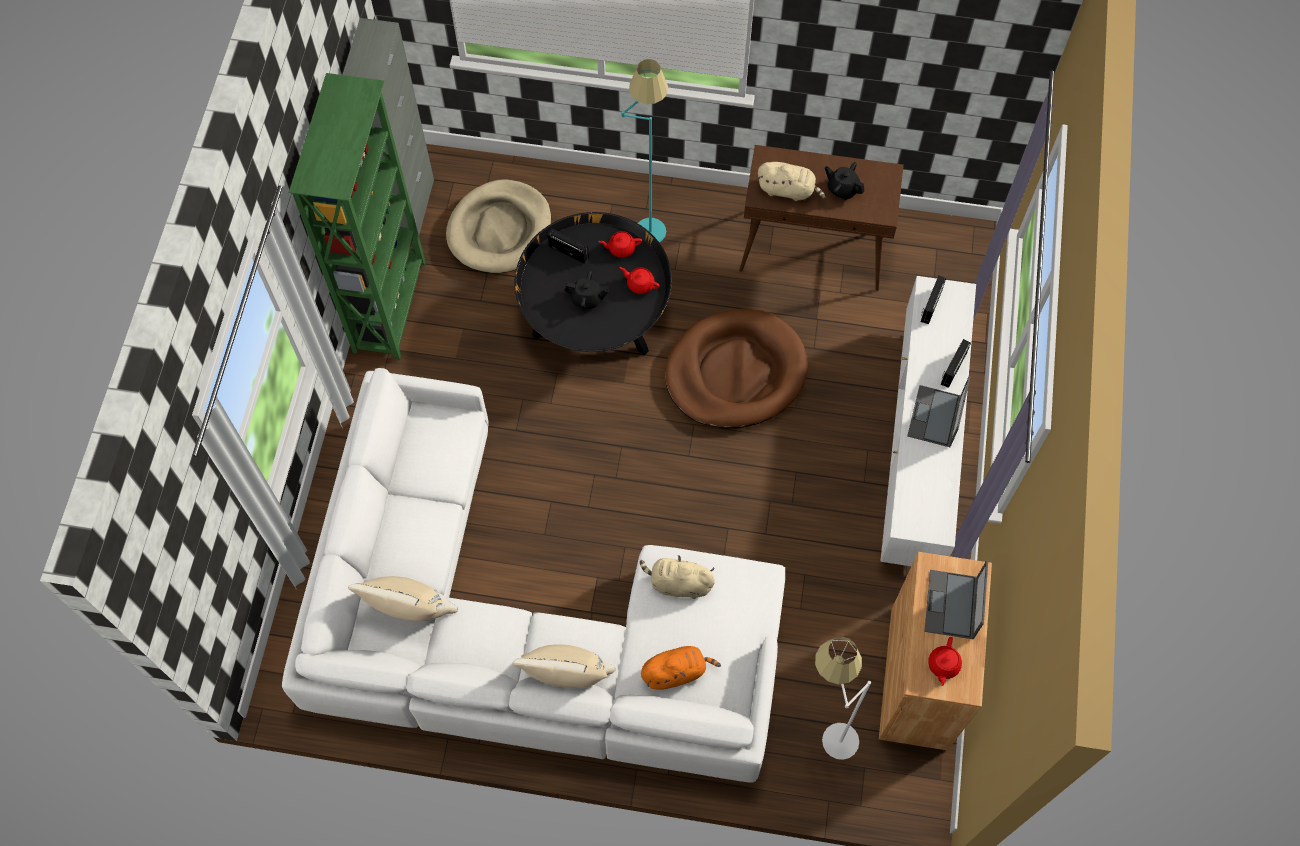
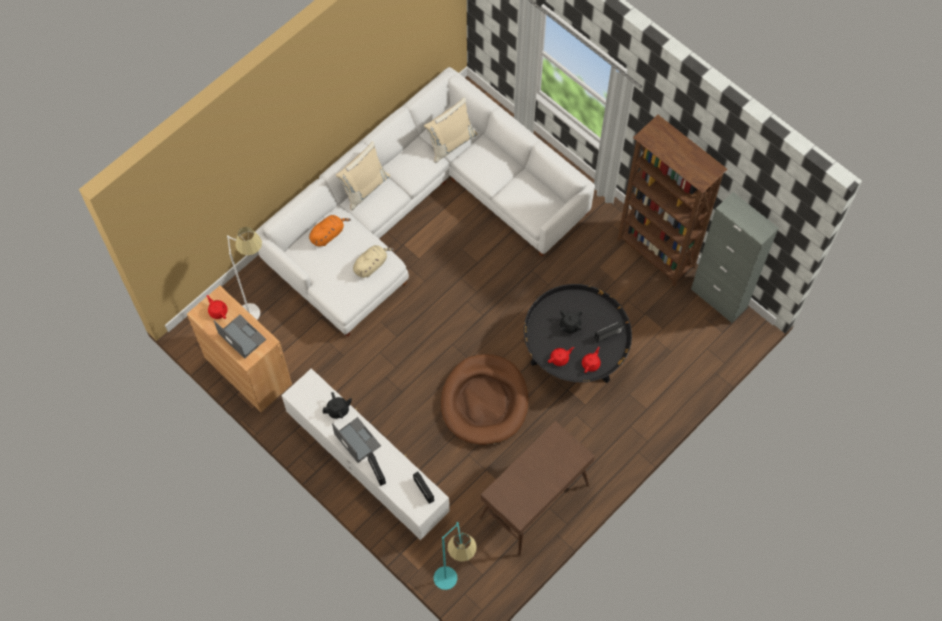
camera: 125 degrees right, 0 degrees up
(391, 306) = (656, 253): green bookcase -> brown bookcase
(500, 230) = (670, 337): beige dog bed -> none
(648, 219) = (621, 422): turquoise floor lamp -> turquoise floor lamp (455, 583)
(676, 671) = (328, 234): orange plush toy -> orange plush toy turned 150 degrees counterclockwise
(788, 190) = (548, 451): beige plush toy -> none
(842, 189) = (527, 482): black teapot -> black teapot (338, 410)

